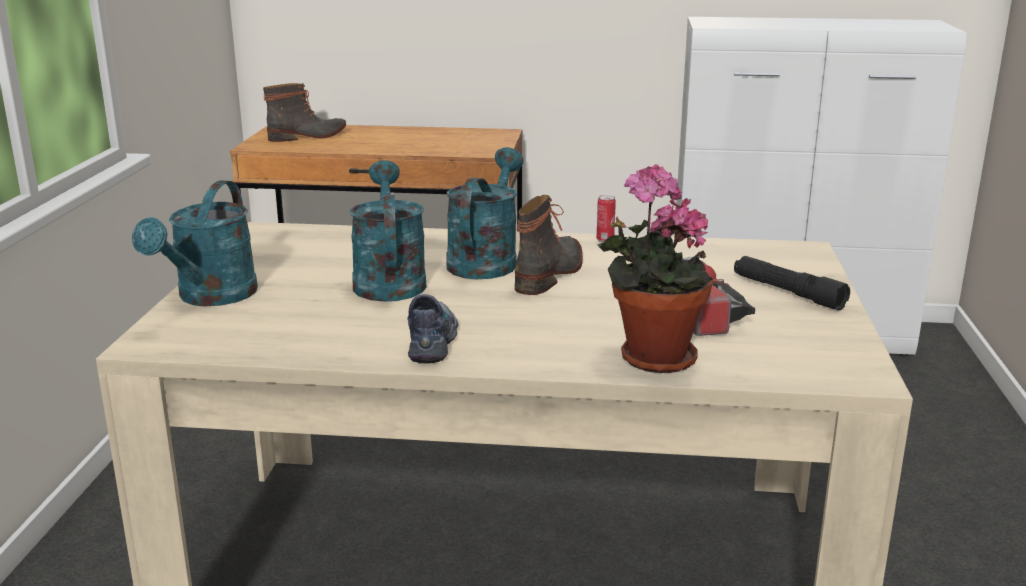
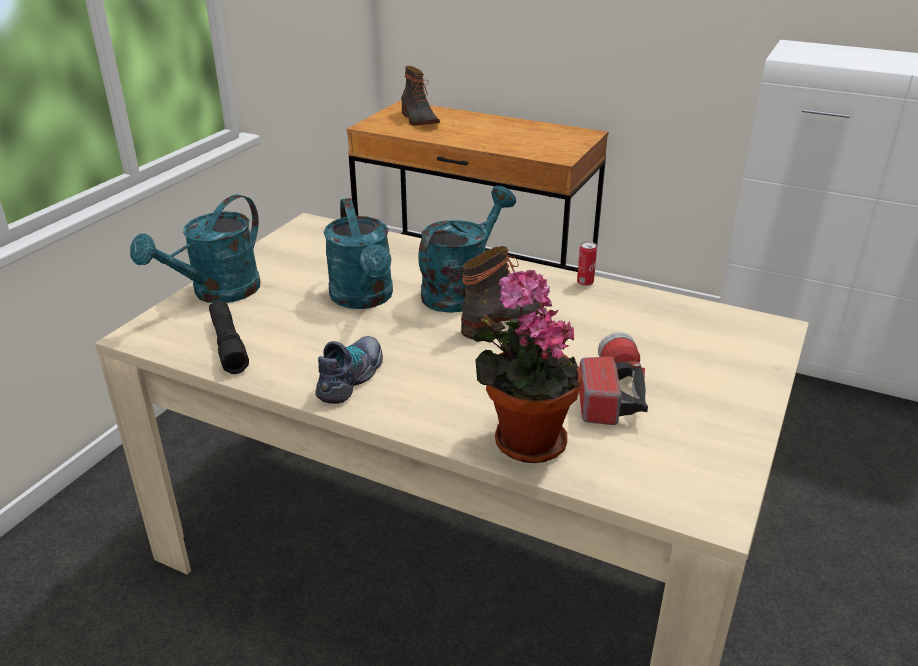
camera: 20 degrees right, 10 degrees up
(308, 136) = (418, 119): boot -> boot turned 75 degrees clockwise
(388, 280) = (364, 299): turquoise watering can -> turquoise watering can turned 150 degrees clockwise
(788, 292) = (716, 383): black flashlight -> black flashlight (228, 344)

